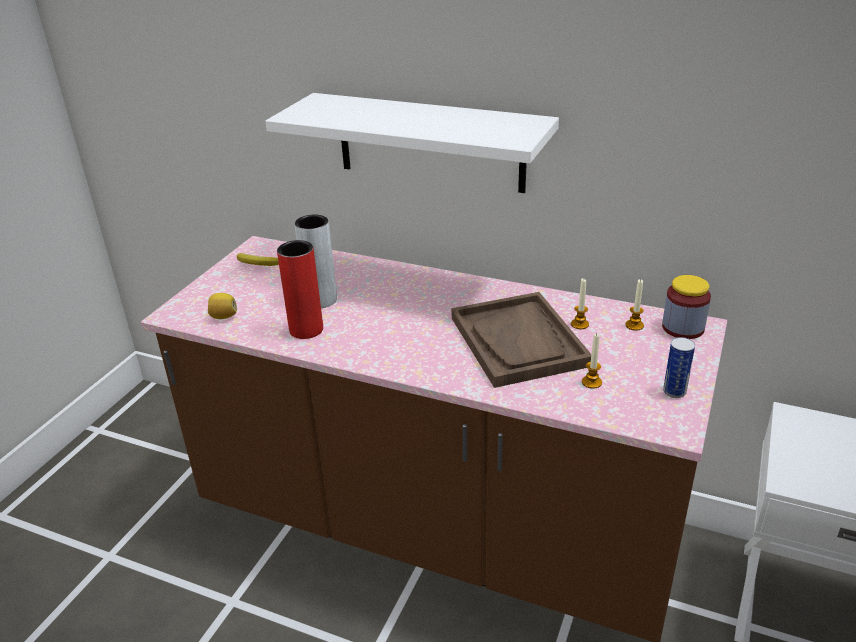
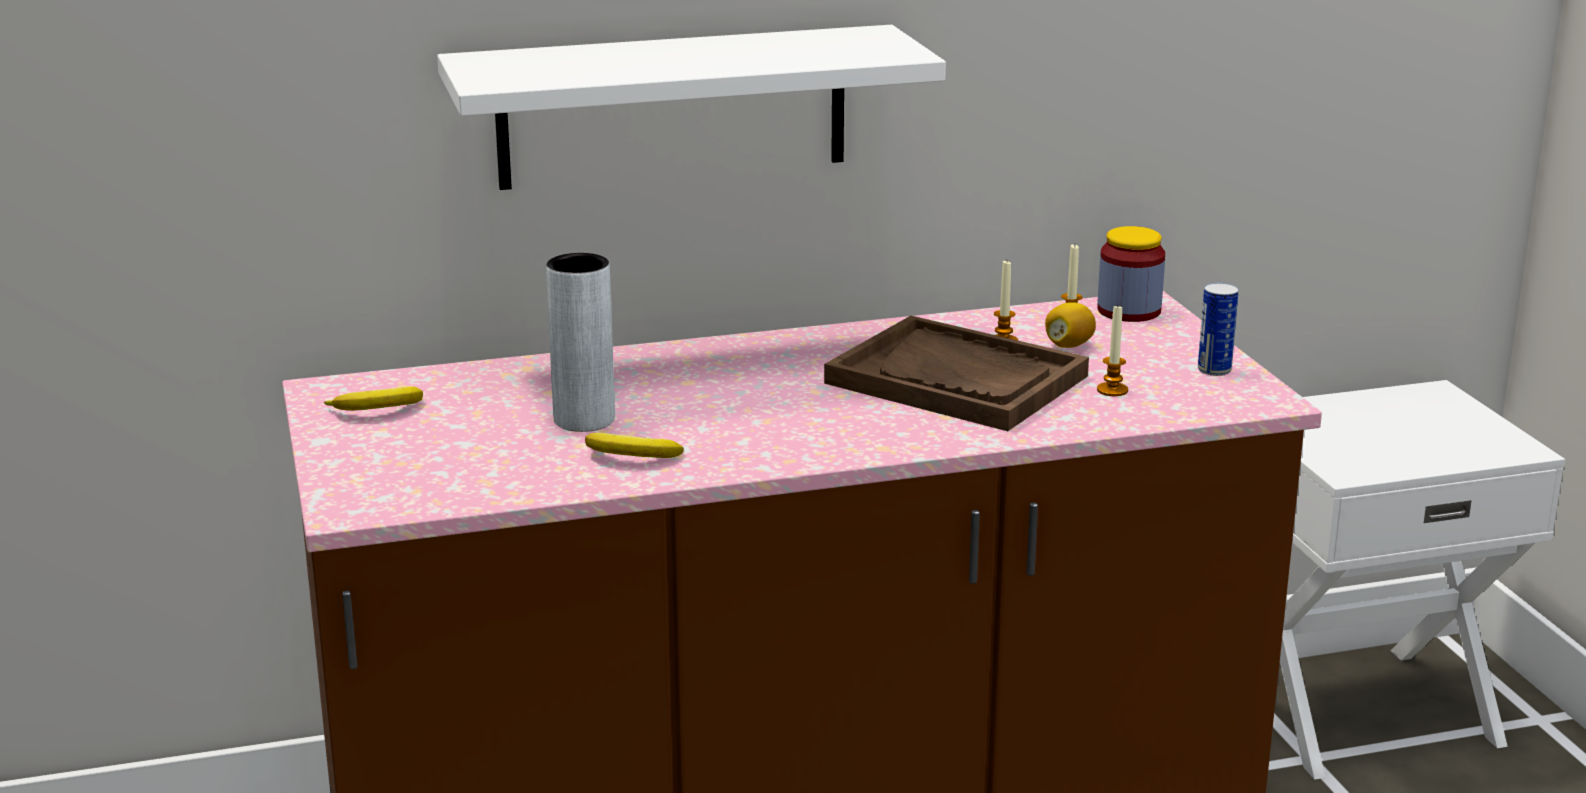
camera: 40 degrees left, 10 degrees down
(223, 317) = (455, 484): lemon -> lemon (1069, 345)
(306, 330) = (629, 457): red vase -> banana

